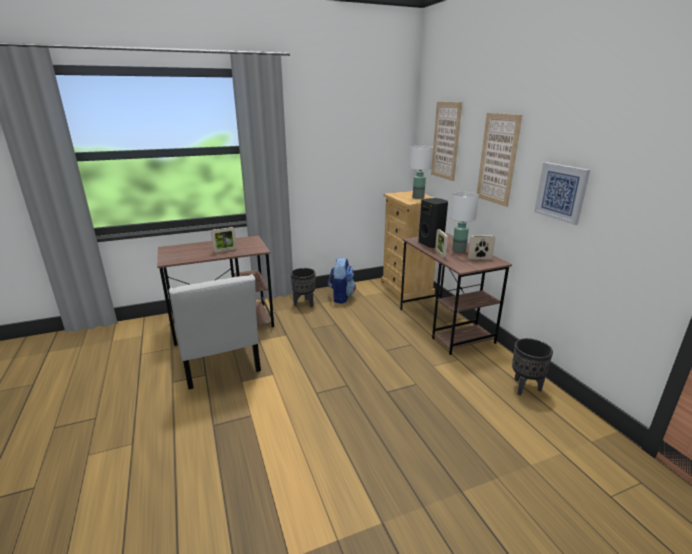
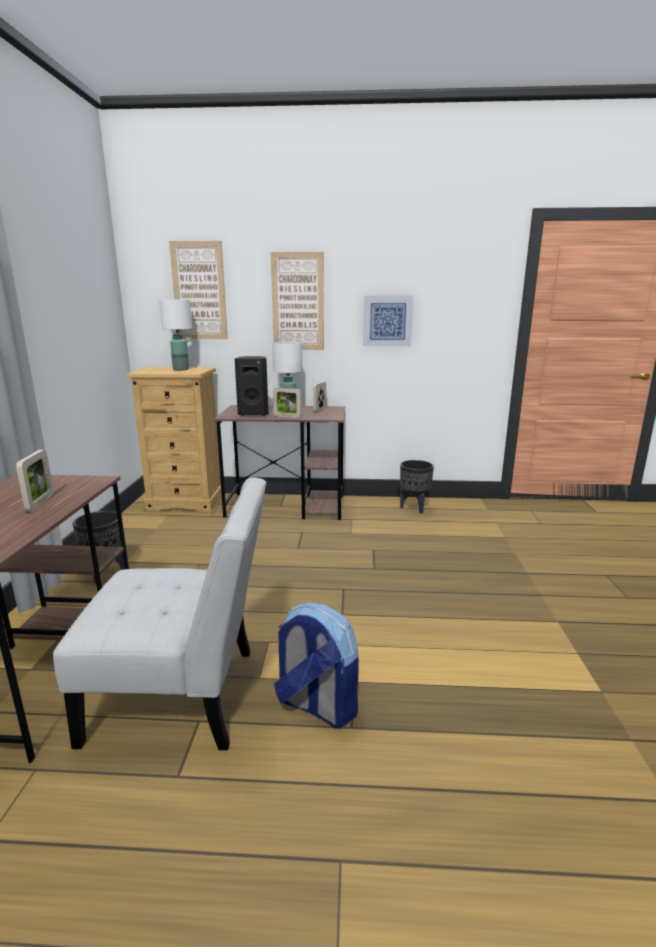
camera: 65 degrees left, 5 degrees down
(341, 297) = (134, 543): backpack -> backpack (316, 705)

